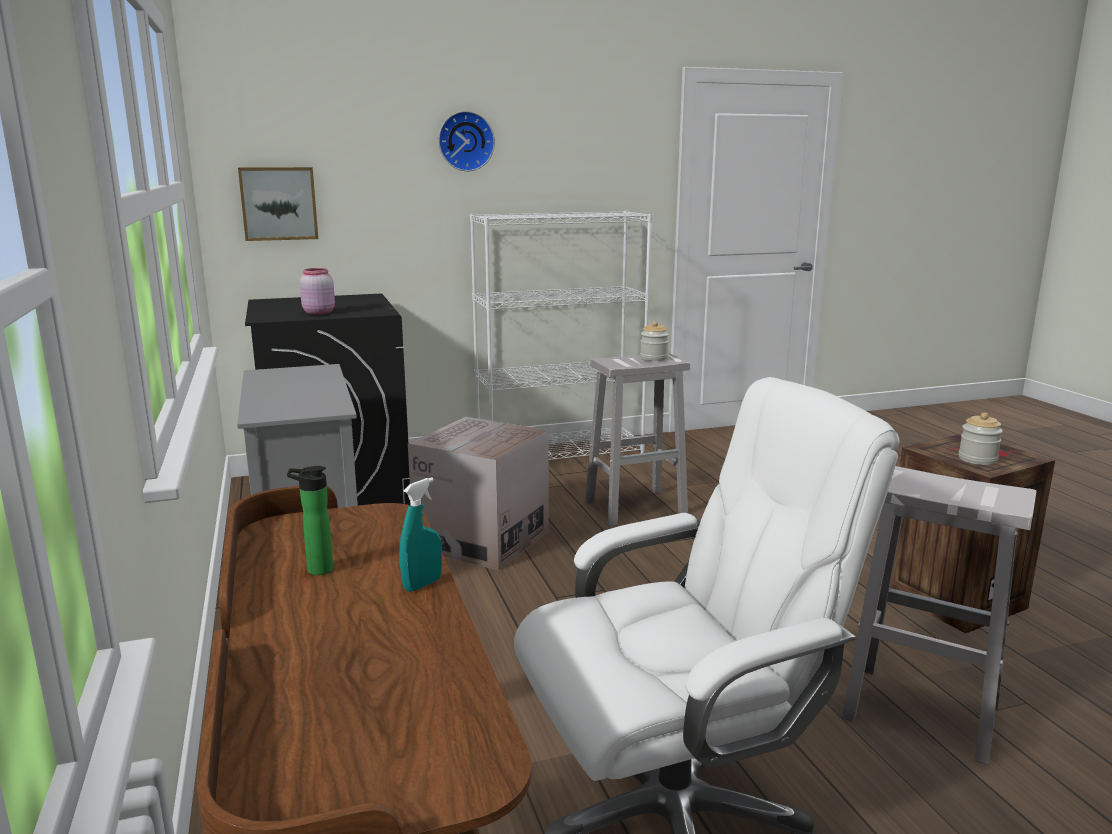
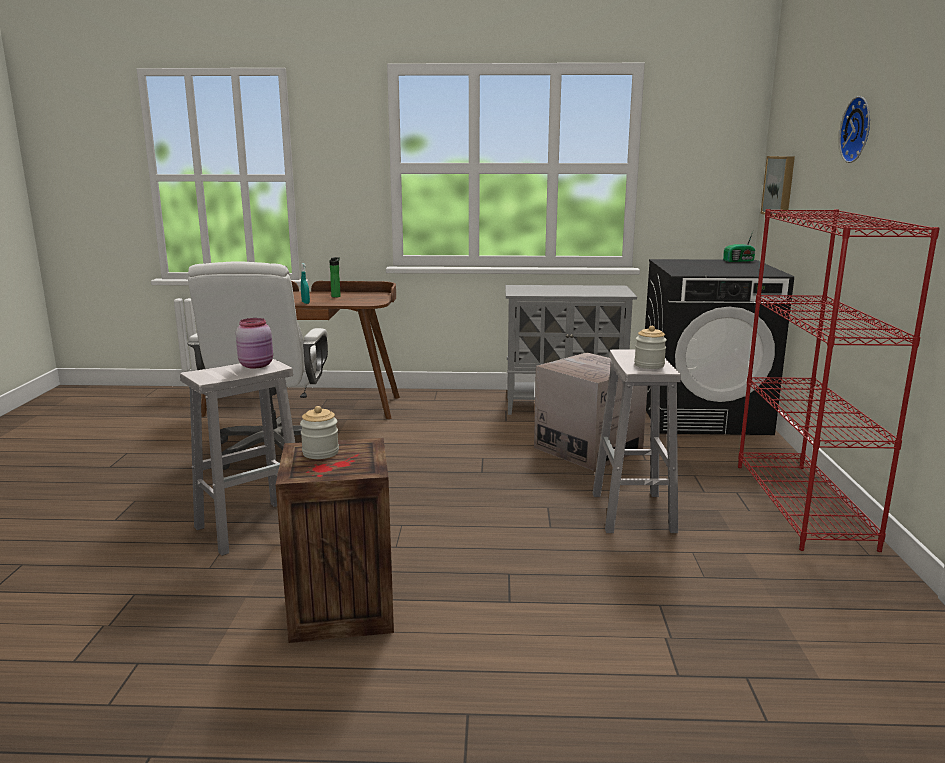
camera: 110 degrees right, 0 degrees up
(266, 302) = (739, 261): none -> radio
(318, 313) = (685, 266): pink jar -> pink jar (257, 365)
(561, 456) = (802, 505): white bookcase -> red bookcase

